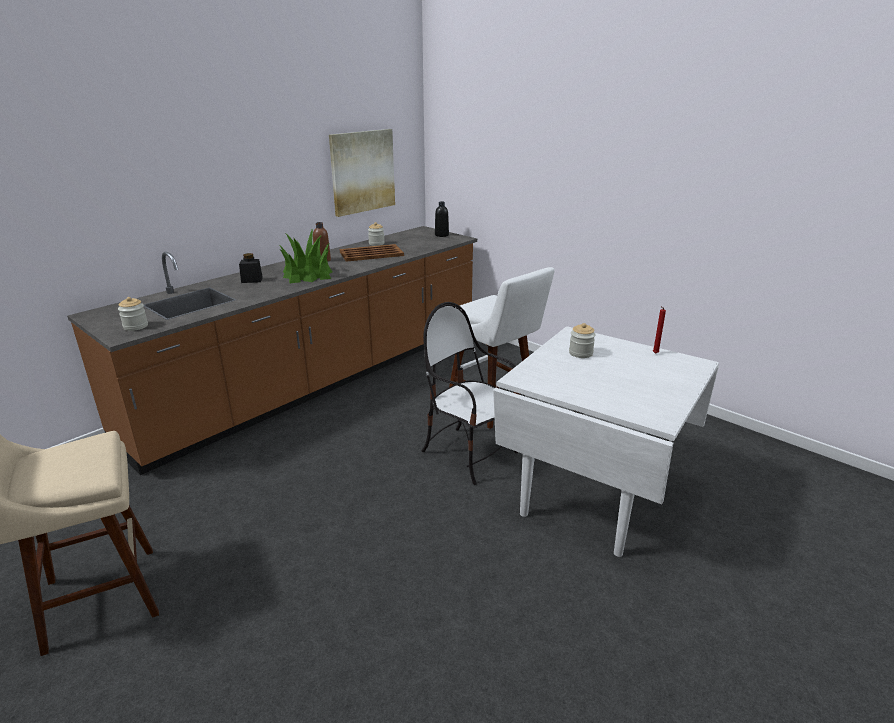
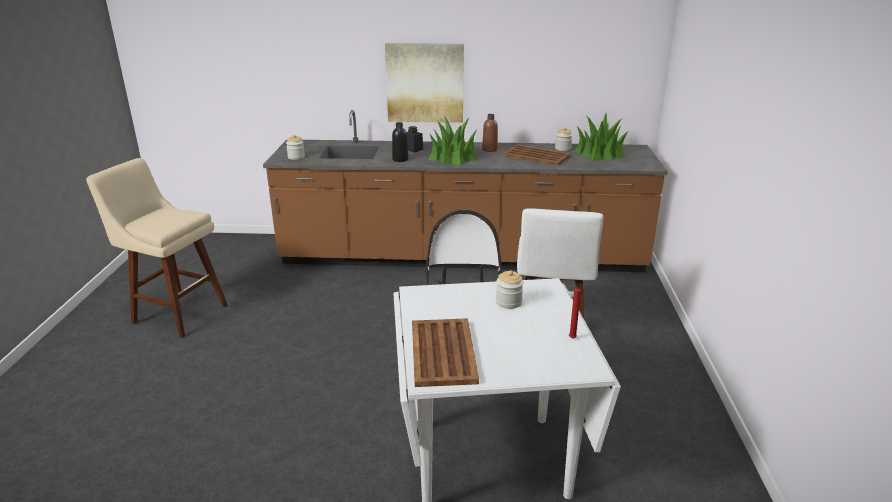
camera: 50 degrees right, 0 degrees up
(362, 171) = (574, 74): picture -> picture (425, 83)
(410, 240) = (600, 154): none -> potted plant
(441, 235) = (640, 158): black bottle -> black bottle (400, 159)
(628, 401) = (442, 353): none -> brown tray

